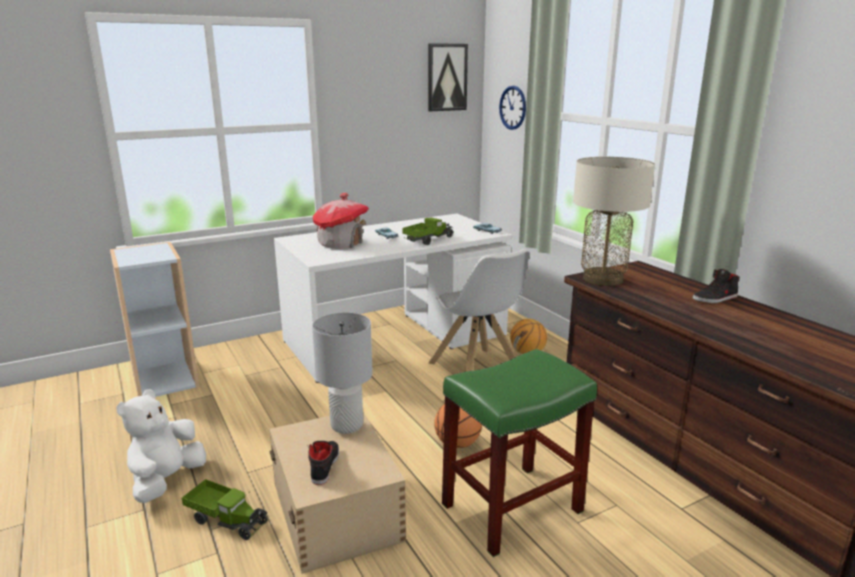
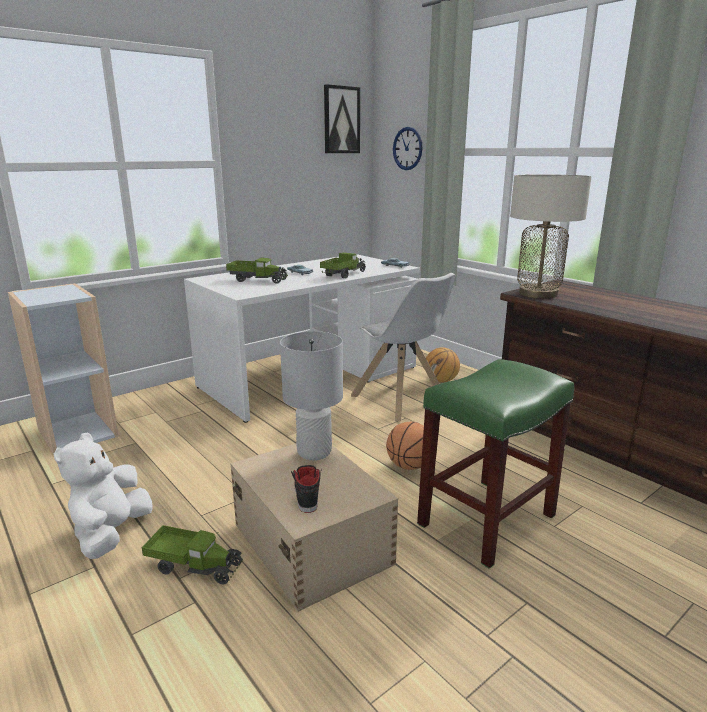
camera: 10 degrees left, 0 degrees up
(341, 243) = (257, 280): toy house -> toy truck
(715, 298) = (650, 303): black shoe -> none

